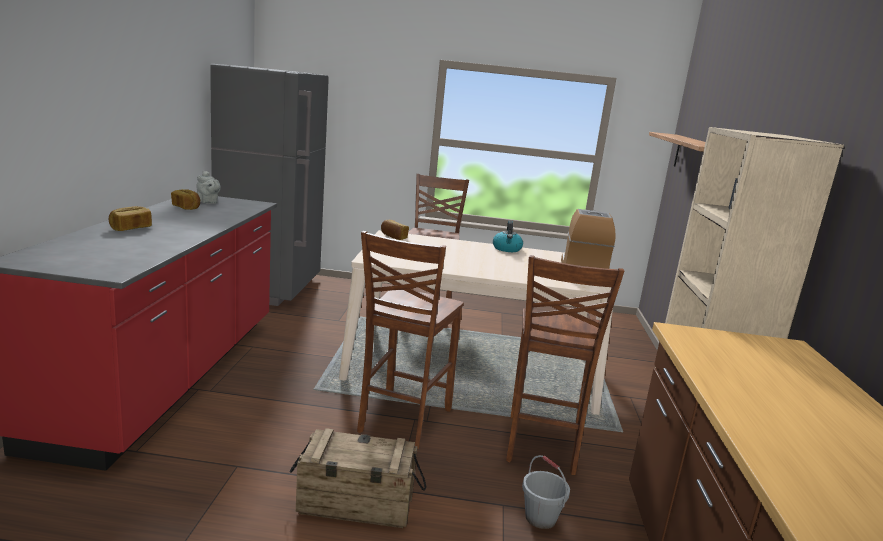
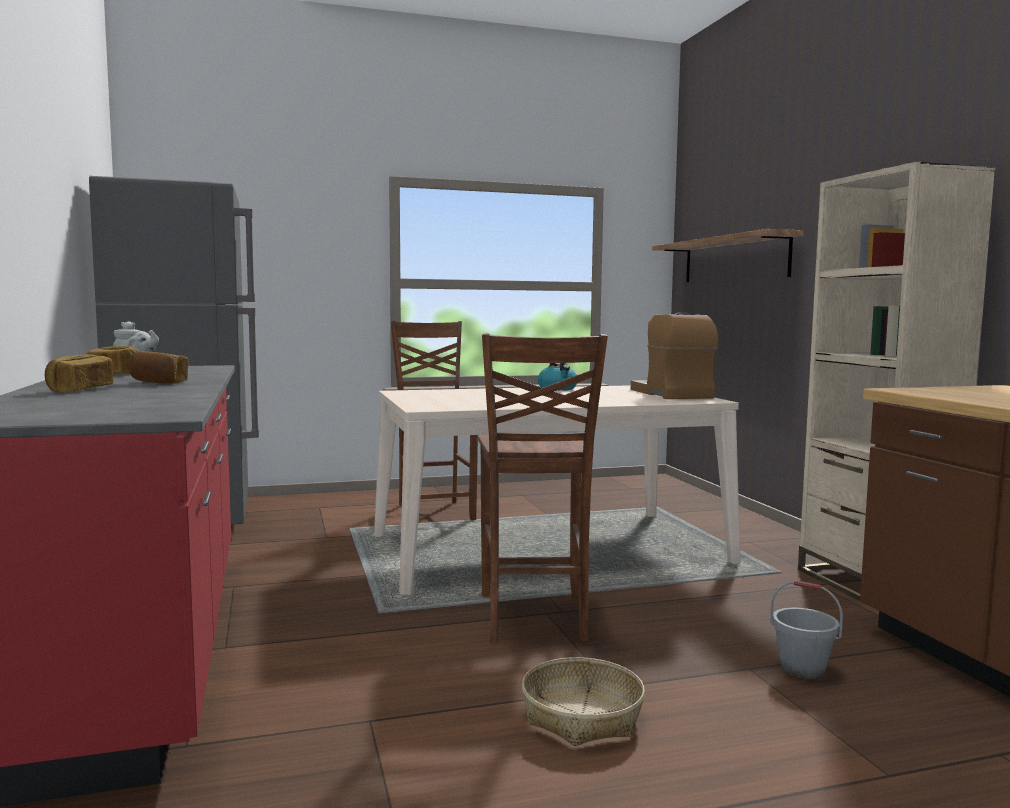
camera: 20 degrees left, 10 degrees down
(355, 504) = (582, 716): crate -> basket
(393, 237) = (410, 393): bread -> bread (158, 382)
(541, 445) = (717, 603): brown chair -> none

